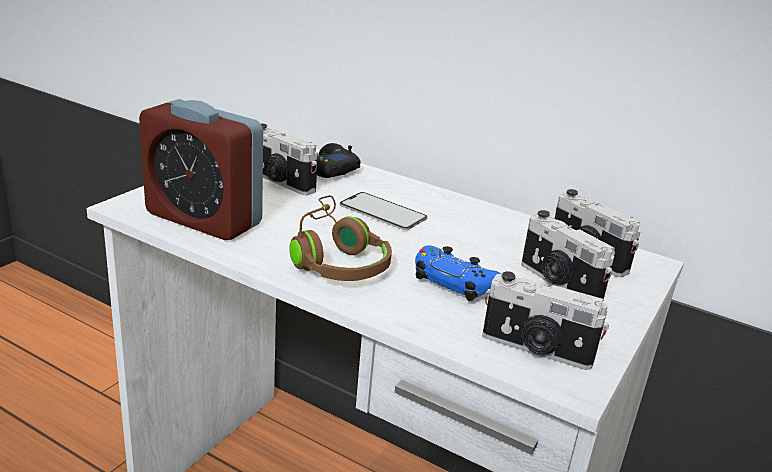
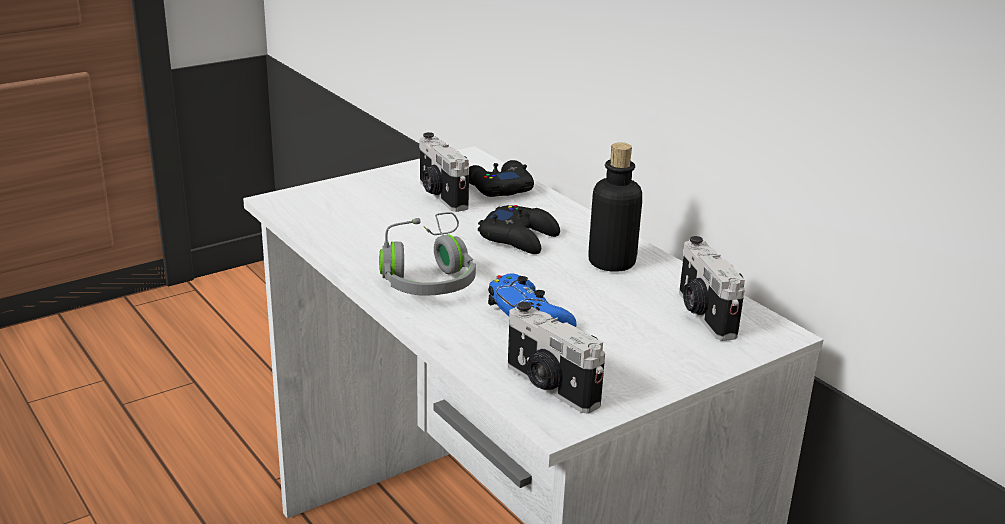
camera: 25 degrees right, 0 degrees up
(203, 219) = (337, 221): alarm clock -> none
(335, 259) = (429, 275): brown headphones -> grey headphones
(383, 212) = (519, 238): phone -> black game controller
(475, 222) = (611, 262): none -> bottle
(558, 283) = (640, 334): camera -> none

